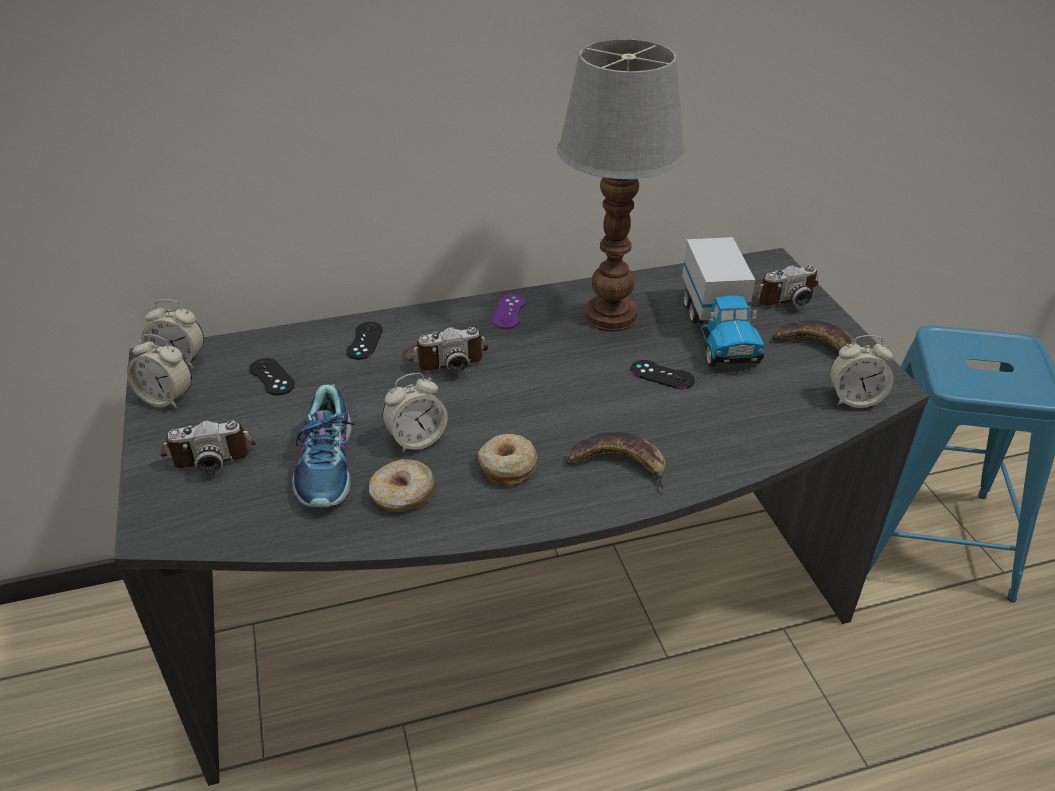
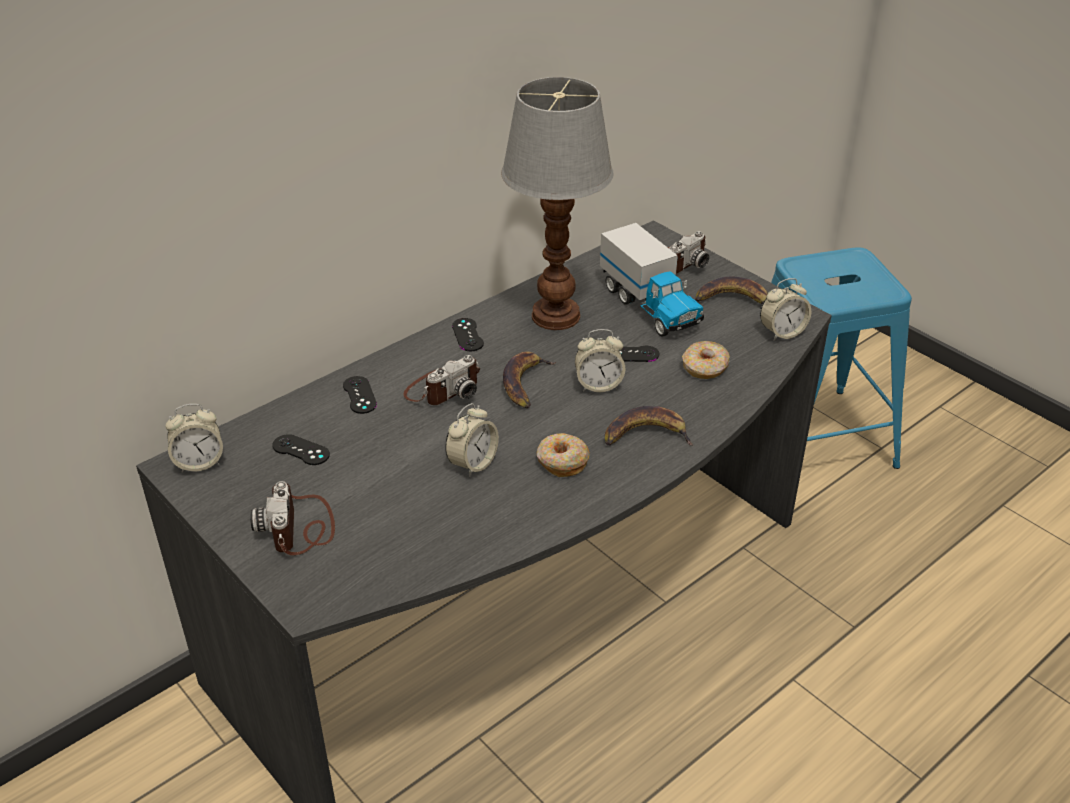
camera: 25 degrees left, 0 degrees up
(167, 398) = (218, 497): alarm clock -> alarm clock (598, 385)
(210, 451) = (300, 528): camera -> camera turned 120 degrees clockwise
(328, 464) = (414, 506): shoe -> none
(402, 495) = (495, 509): donut -> donut (705, 367)
(509, 312) = (467, 335): purple game controller -> black game controller
(530, 374) = (525, 383): none -> banana

